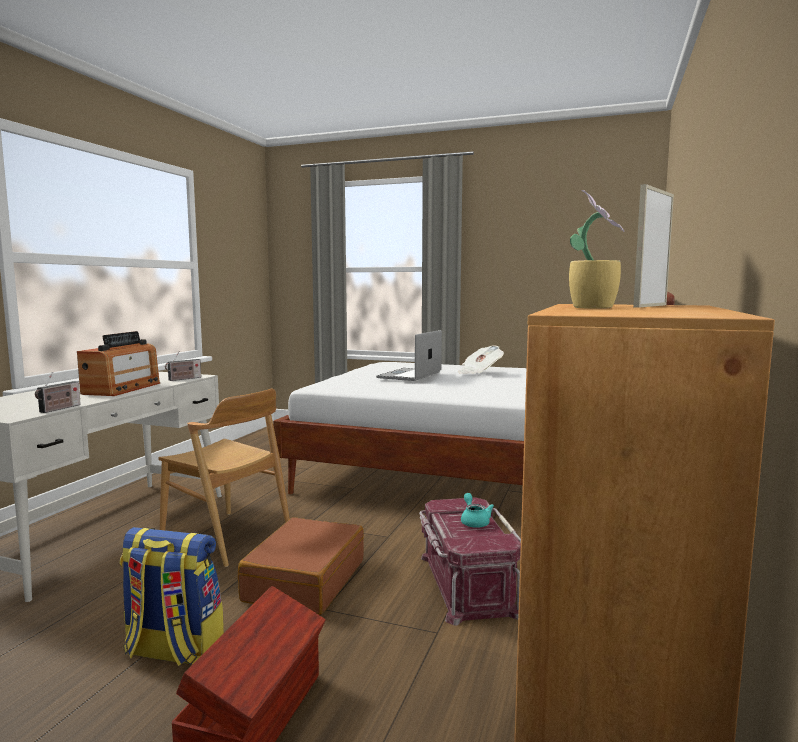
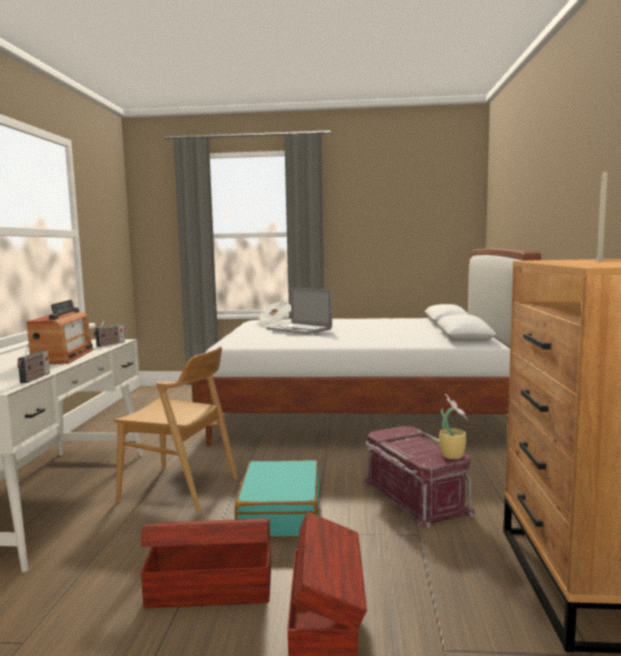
camera: 15 degrees left, 0 degrees up
(173, 651) = (209, 587): backpack -> brown storage box
(304, 580) = (280, 513): brown suitcase -> turquoise suitcase
(409, 375) = (299, 329): laptop -> laptop turned 60 degrees counterclockwise
(474, 521) = (418, 444): turquoise teapot -> none
(479, 372) = (353, 323): newspaper -> newspaper (273, 324)
(594, 308) = (578, 262): potted plant -> potted plant (452, 455)

